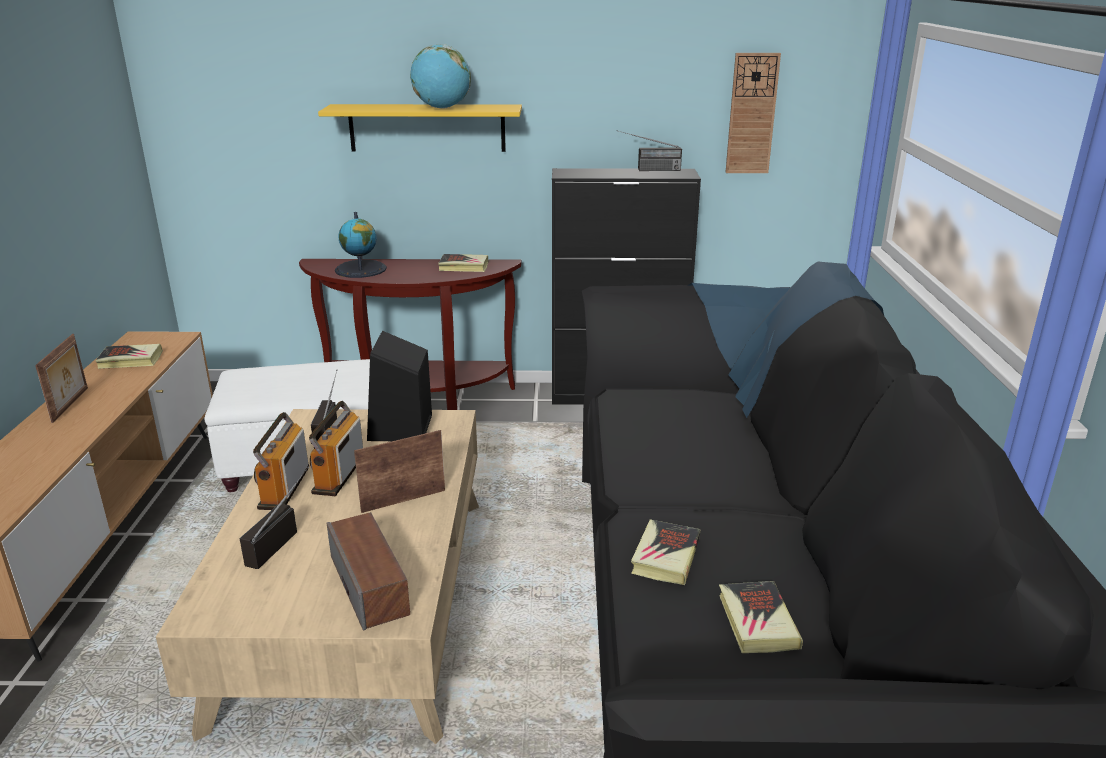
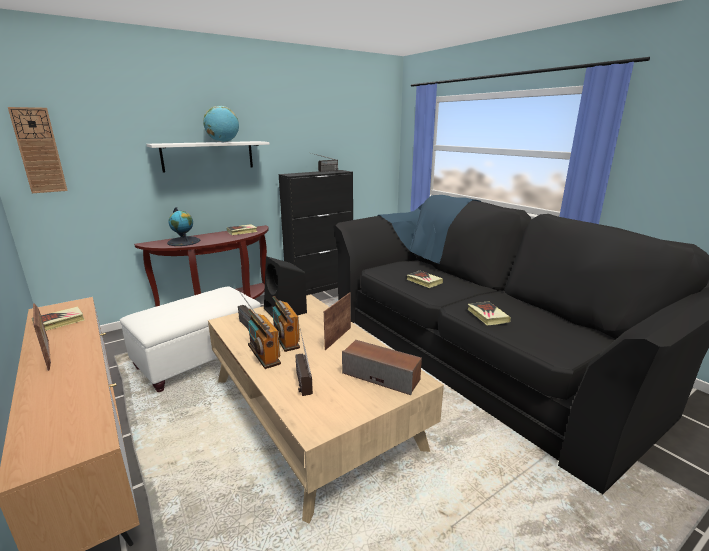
camera: 35 degrees left, 5 degrees down
(427, 128) = (208, 156): yellow shelf -> white shelf
(752, 114) = (360, 143): wall clock -> wall clock (39, 151)
(757, 622) = (548, 324): book -> book (424, 281)

